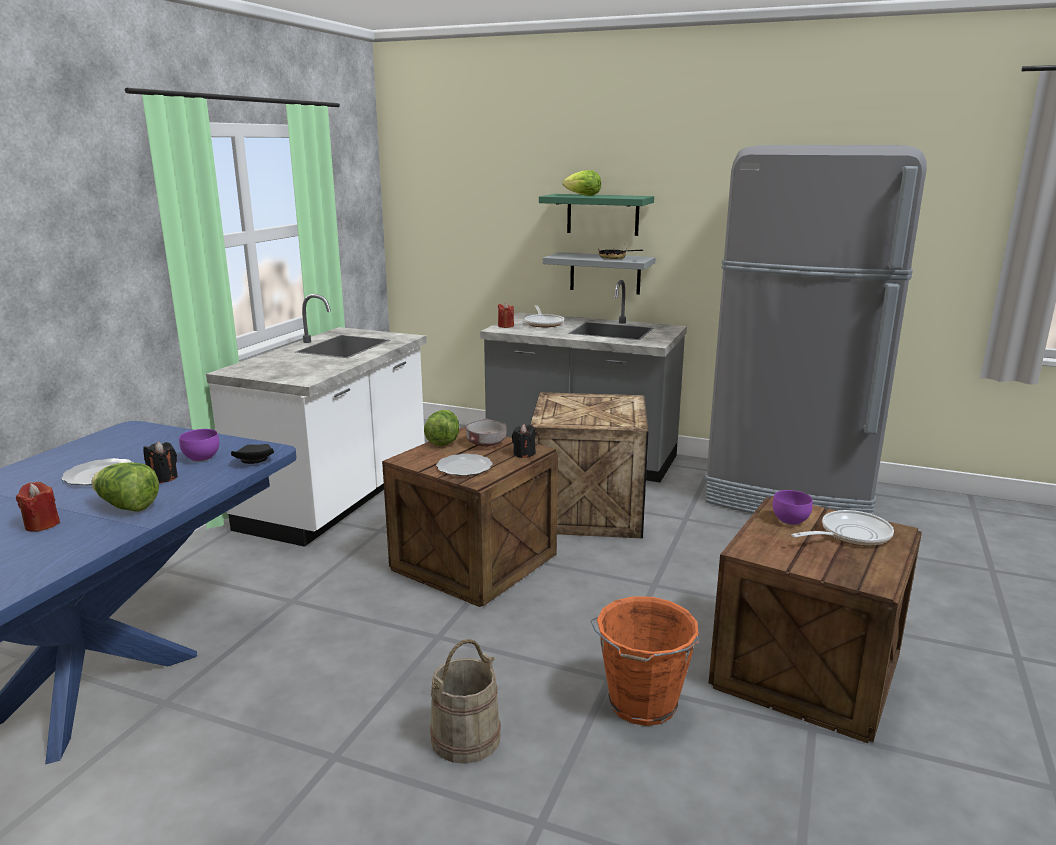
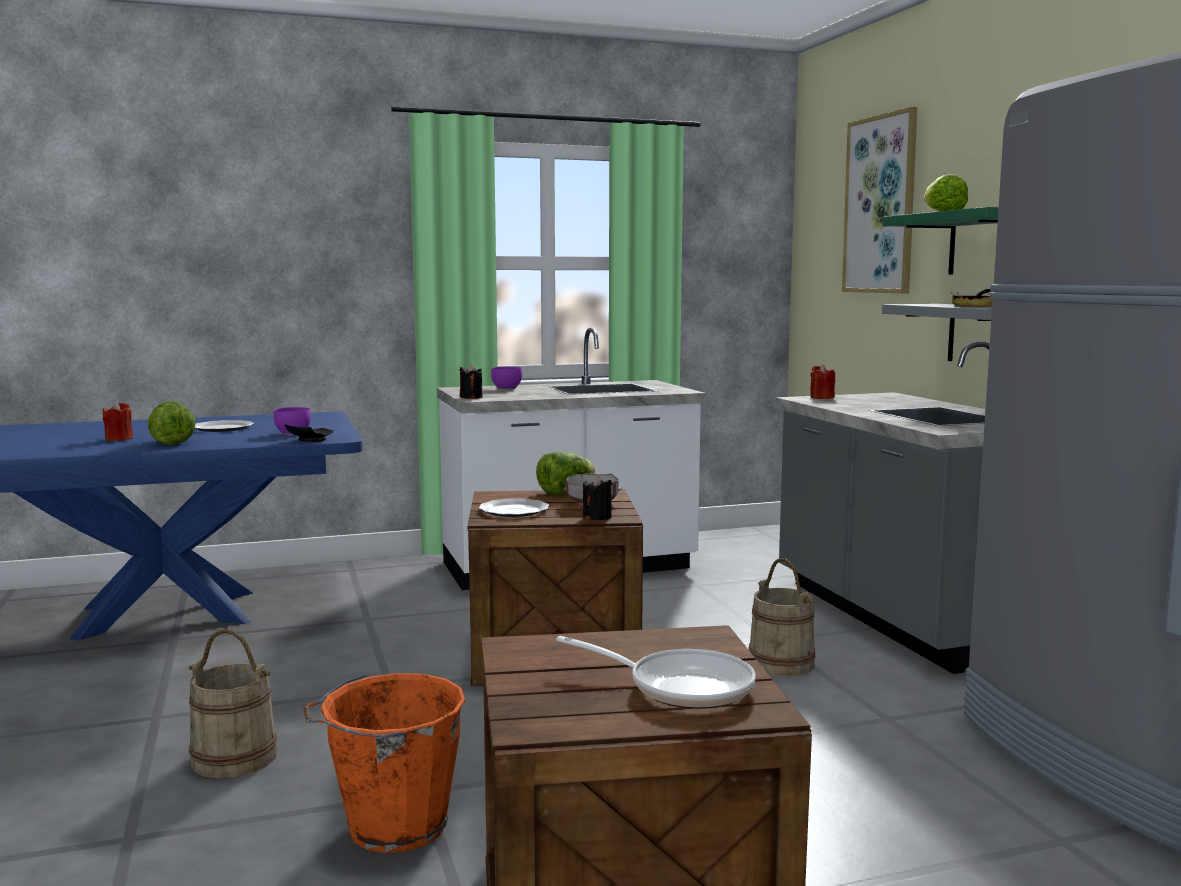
camera: 50 degrees right, 10 degrees down
(163, 478) = (238, 436): black candle -> black candle (471, 397)
(491, 179) = (880, 205): none -> picture
(543, 323) = (878, 401): frying pan -> none
(589, 510) = (781, 663): crate -> beige bucket
(791, 521) = (659, 648): purple bowl -> purple bowl (506, 388)

